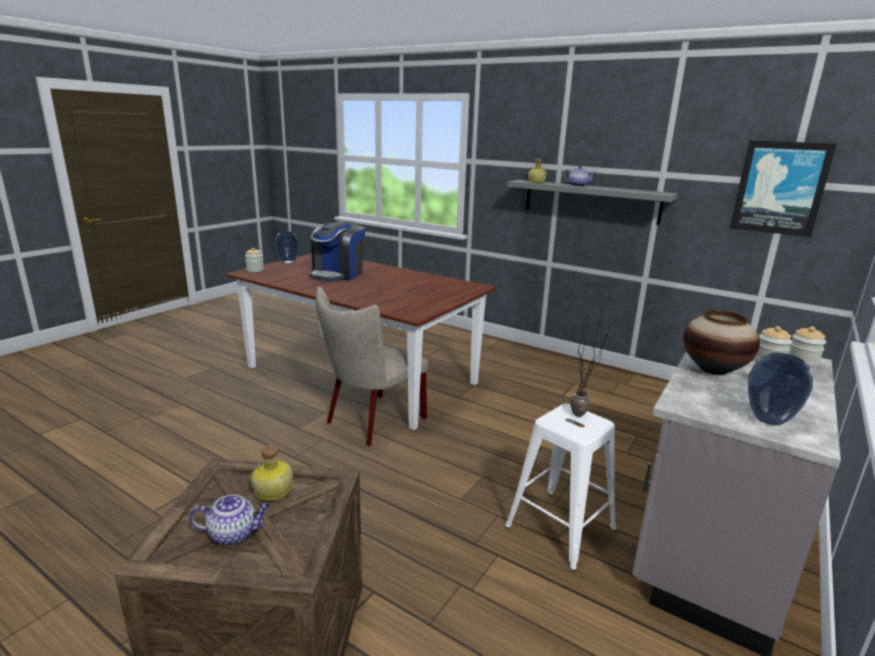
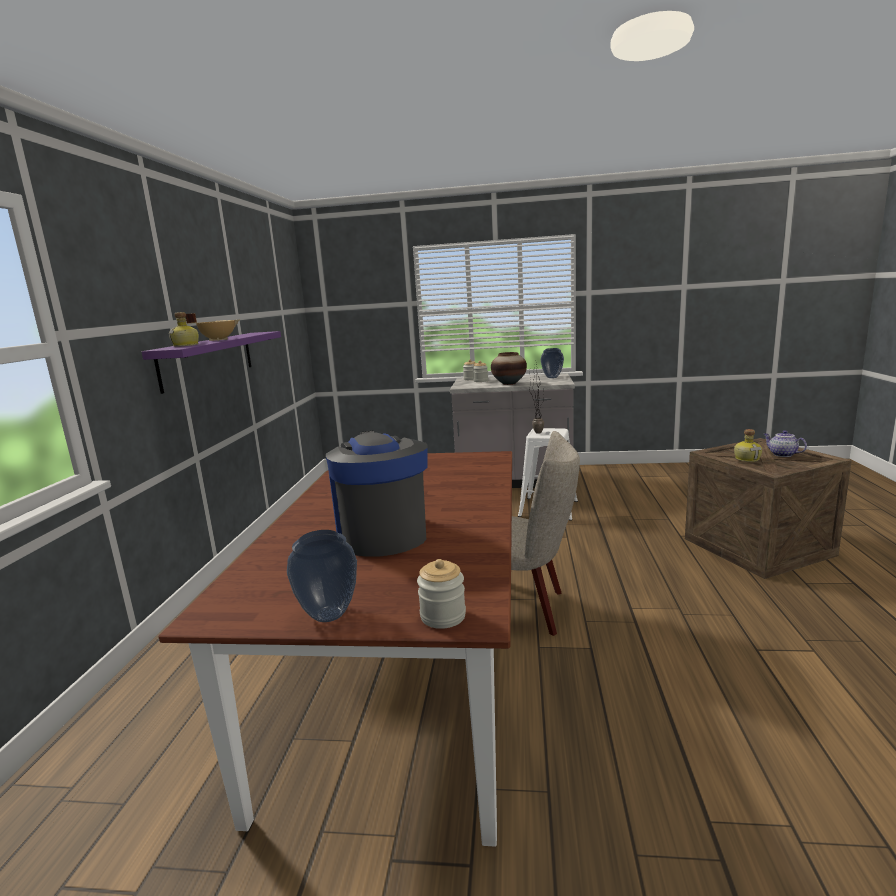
camera: 115 degrees left, 5 degrees down
(337, 274) = (382, 532): coffee machine -> coffee machine turned 105 degrees counterclockwise
(578, 185) = (218, 340): teapot -> beige cooking pot
(590, 201) = (208, 359): grey shelf -> purple shelf
(780, 188) = (282, 316): picture -> none

